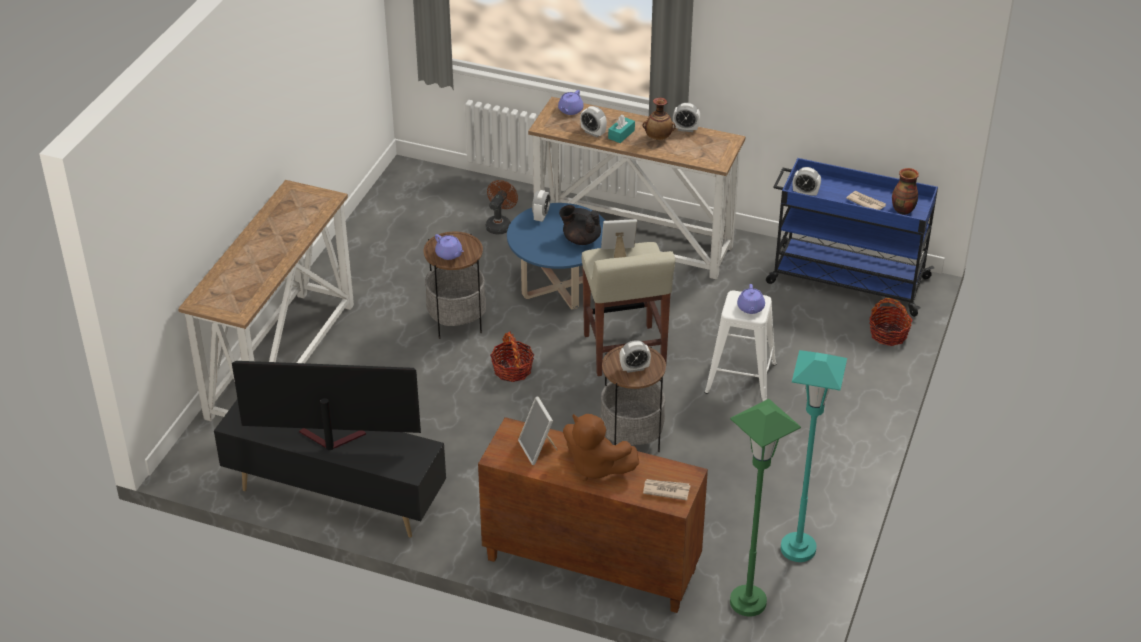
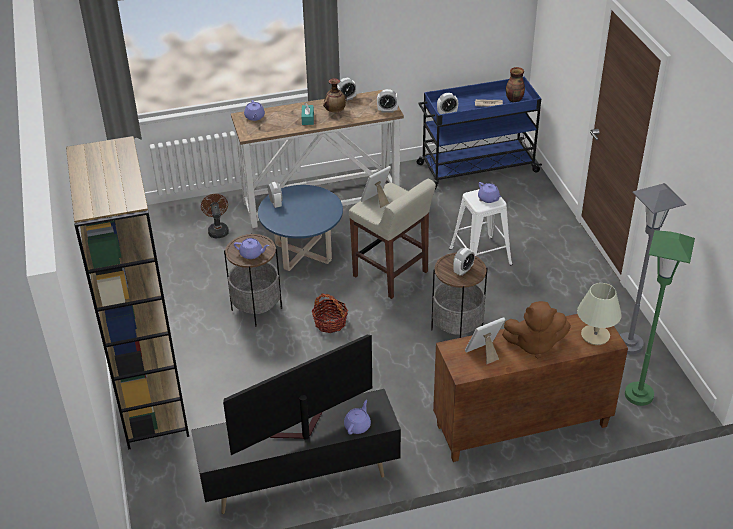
camera: 35 degrees left, 0 degrees up
(281, 359) = (151, 399): console table -> brown bookcase
(383, 462) = (357, 425): none -> purple teapot
(538, 449) = (484, 353): picture frame -> picture frame turned 120 degrees clockwise
(581, 239) = (319, 206): black teapot -> none
(593, 133) = (287, 125): alarm clock -> alarm clock (387, 110)
(666, 490) = (595, 336): newspaper -> beige table lamp
(798, 548) = (629, 345): turquoise floor lamp -> grey floor lamp
(888, 334) = (535, 189): basket -> none

